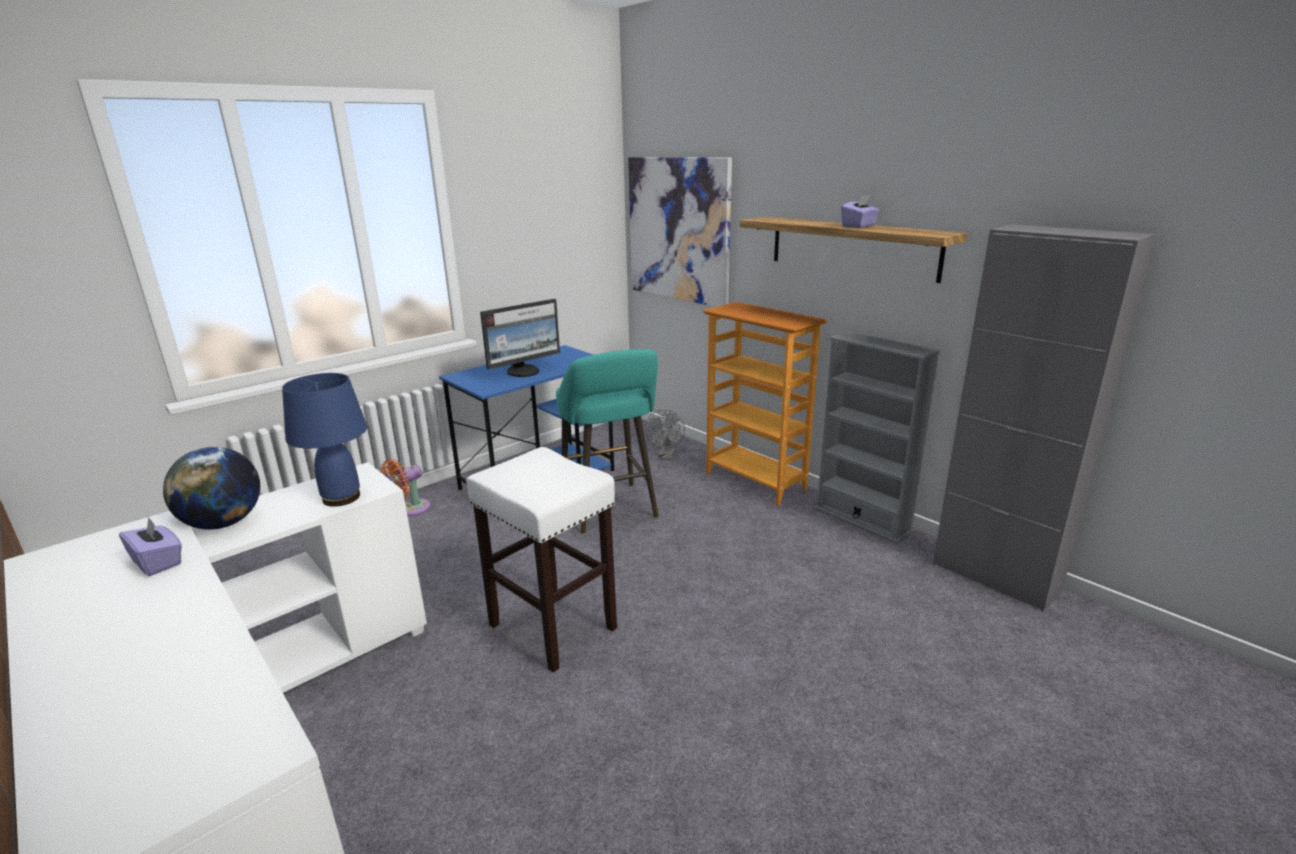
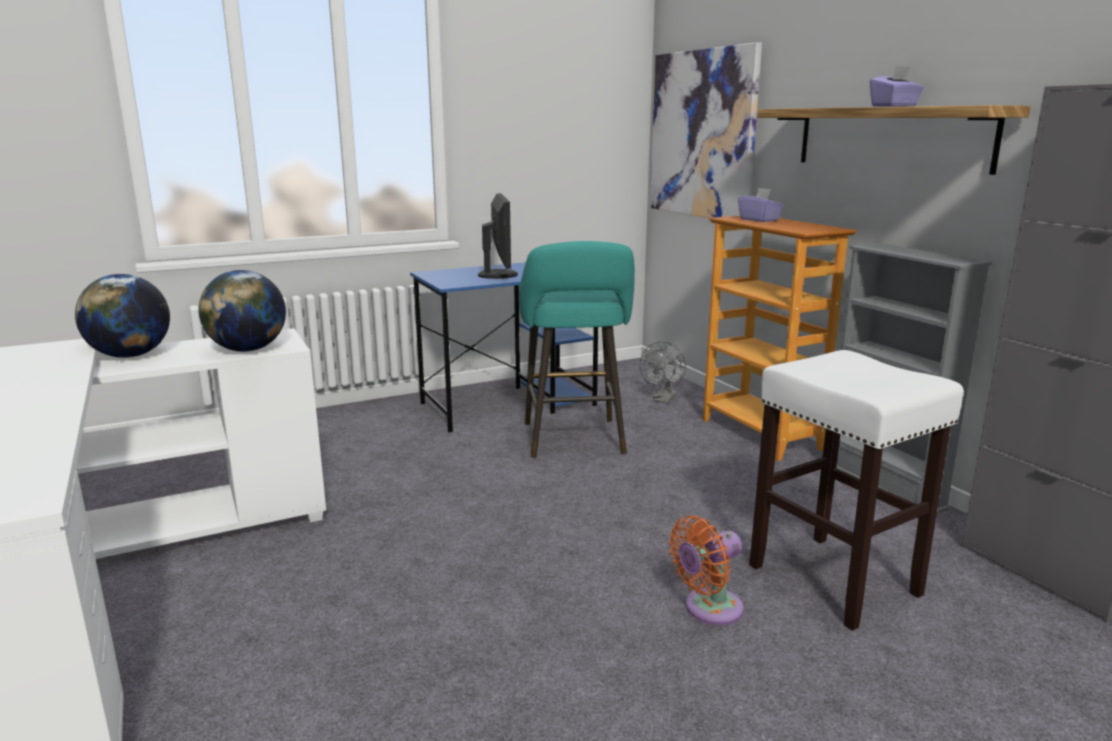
camera: 15 degrees right, 5 degrees down
(158, 562) = (48, 369): purple tissue box -> purple tissue box (759, 220)
(341, 498) = (248, 350): blue table lamp -> globe
(410, 509) = (364, 414): orange fan -> orange fan (708, 609)
(524, 371) = (499, 275): monitor -> monitor turned 75 degrees counterclockwise
(554, 627) = (458, 537): white stool -> white stool (835, 580)

